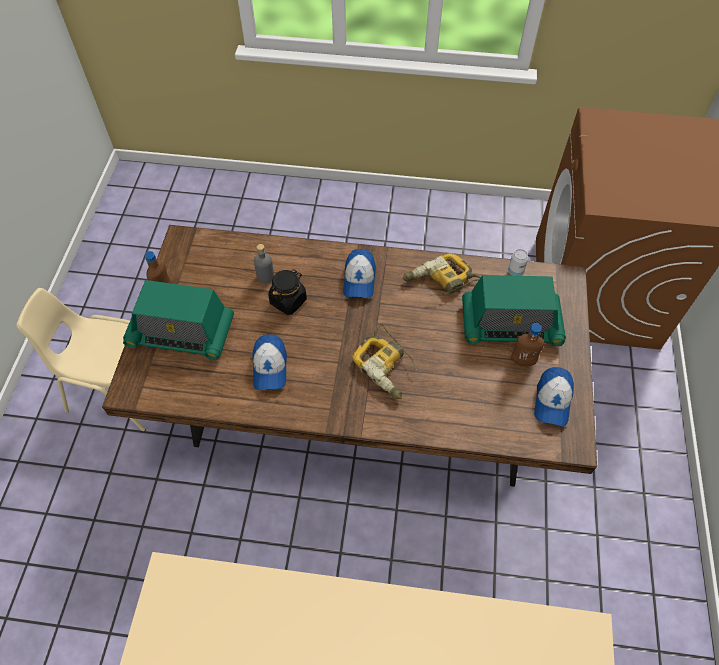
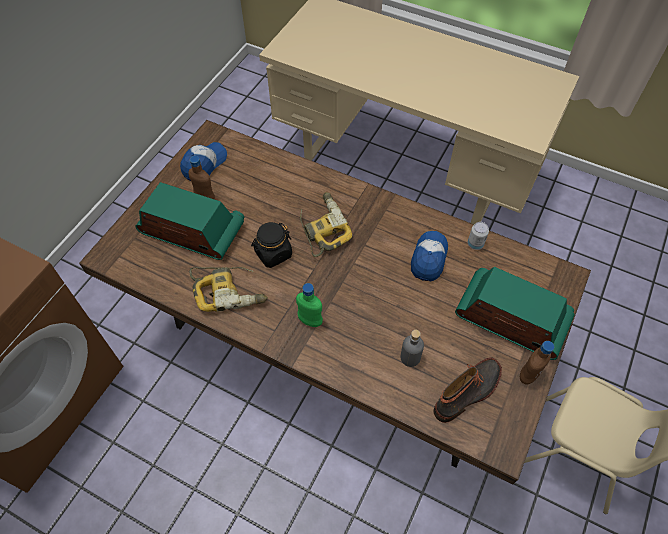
camera: 160 degrees left, 0 degrees up
(213, 265) = (468, 393): none -> boot
(288, 301) = (393, 320): black jar -> black jar (273, 254)
(359, 279) = (310, 321): cap -> green bottle
(515, 271) = (149, 279): can -> can (475, 244)

